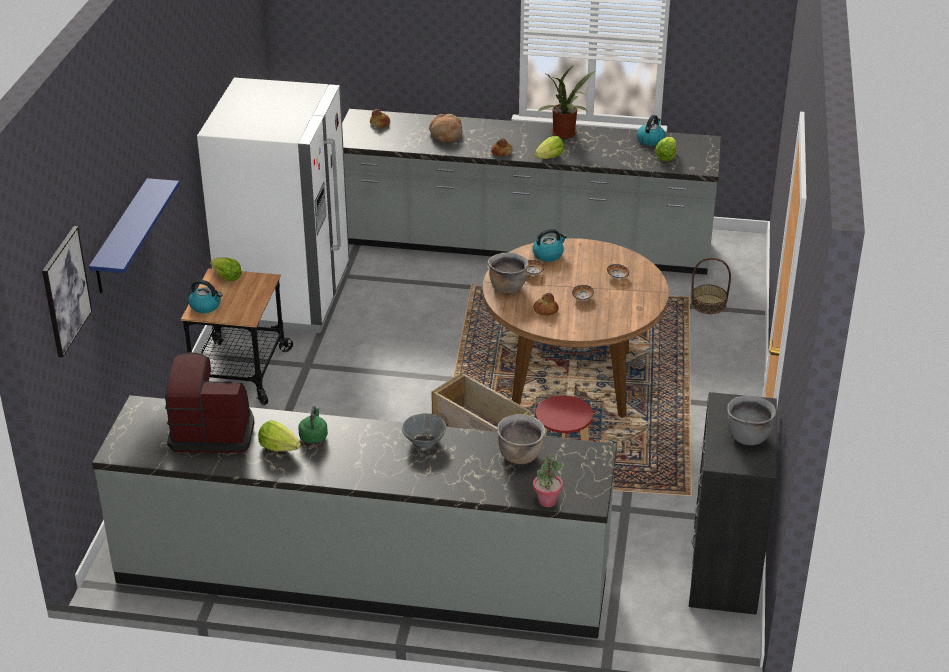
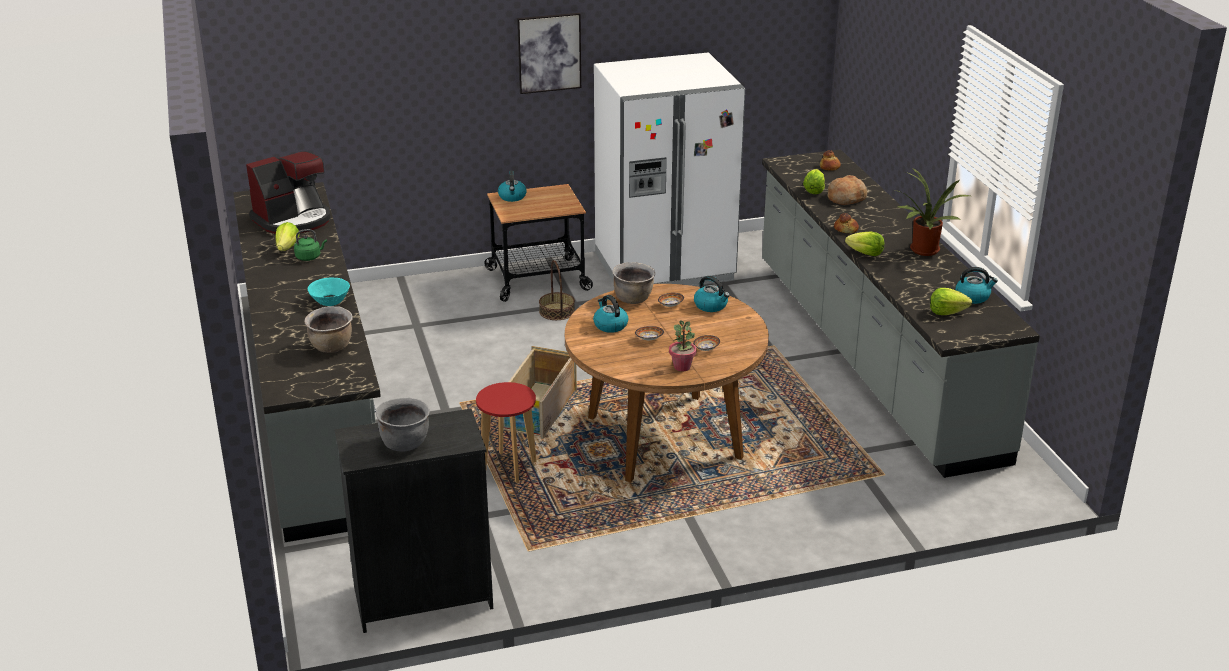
camera: 65 degrees right, 5 degrees down
(65, 291) = (278, 62): picture -> picture (549, 53)
(121, 237) = (401, 74): blue shelf -> none
(212, 431) = (293, 220): coffee machine -> coffee machine turned 75 degrees clockwise
(226, 277) = (560, 193): lettuce -> lettuce (814, 190)
(424, 441) = (329, 301): grey bowl -> turquoise bowl
(545, 310) = (610, 325): bread -> kettle
(547, 501) = (272, 373): potted plant -> potted plant (682, 367)
(708, 304) = (885, 491): basket -> basket (557, 311)

